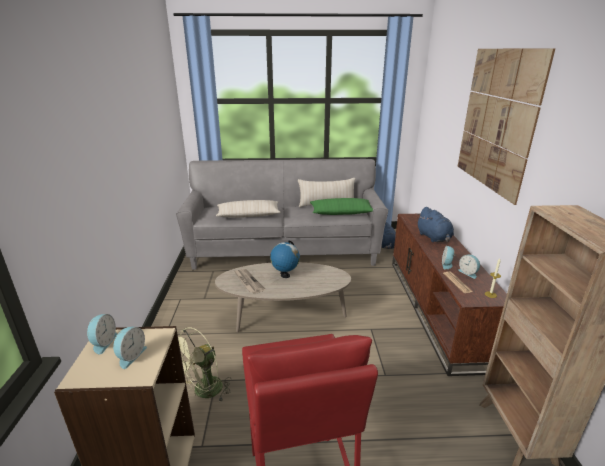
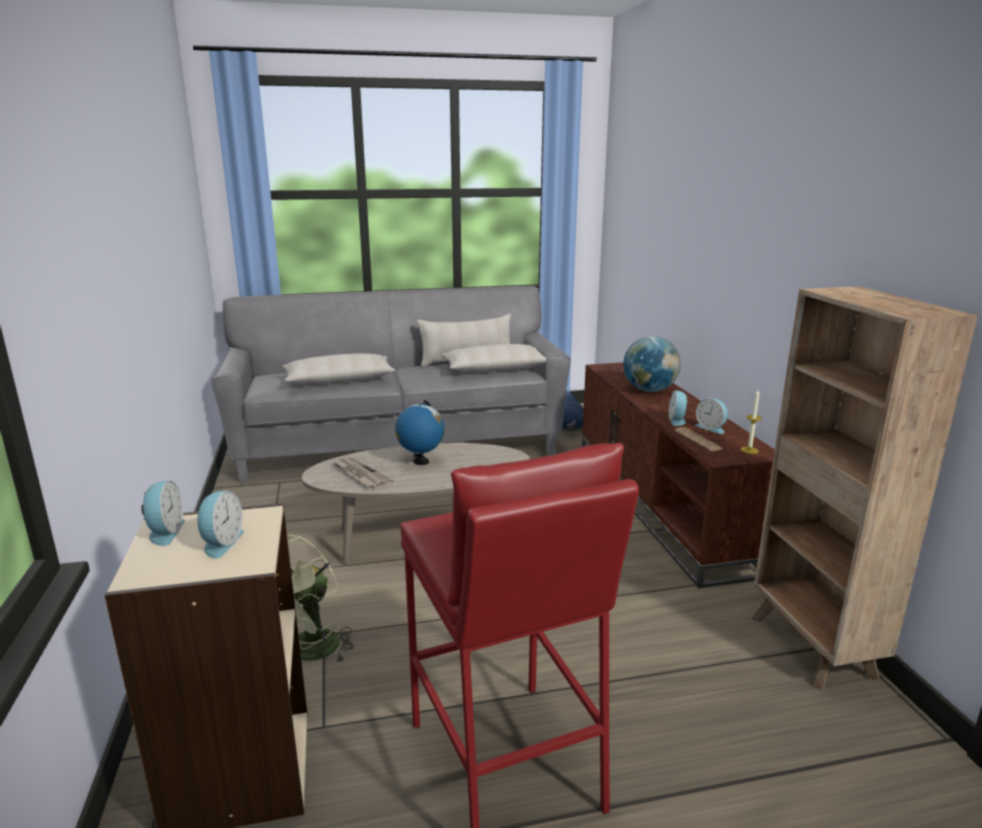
camera: 10 degrees left, 5 degrees down
(341, 212) = (495, 369): green pillow -> beige pillow
(434, 238) = (649, 390): blue plush toy -> globe
(497, 120) = (729, 196): picture -> none

